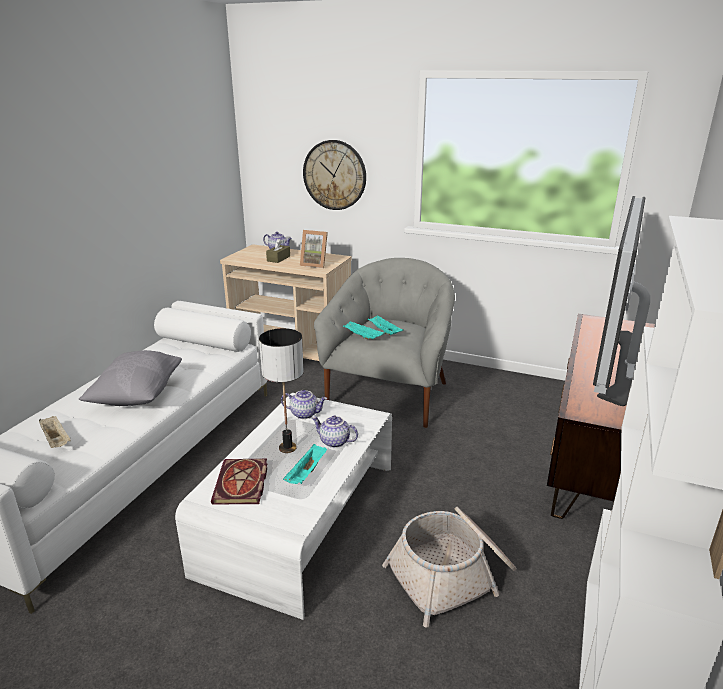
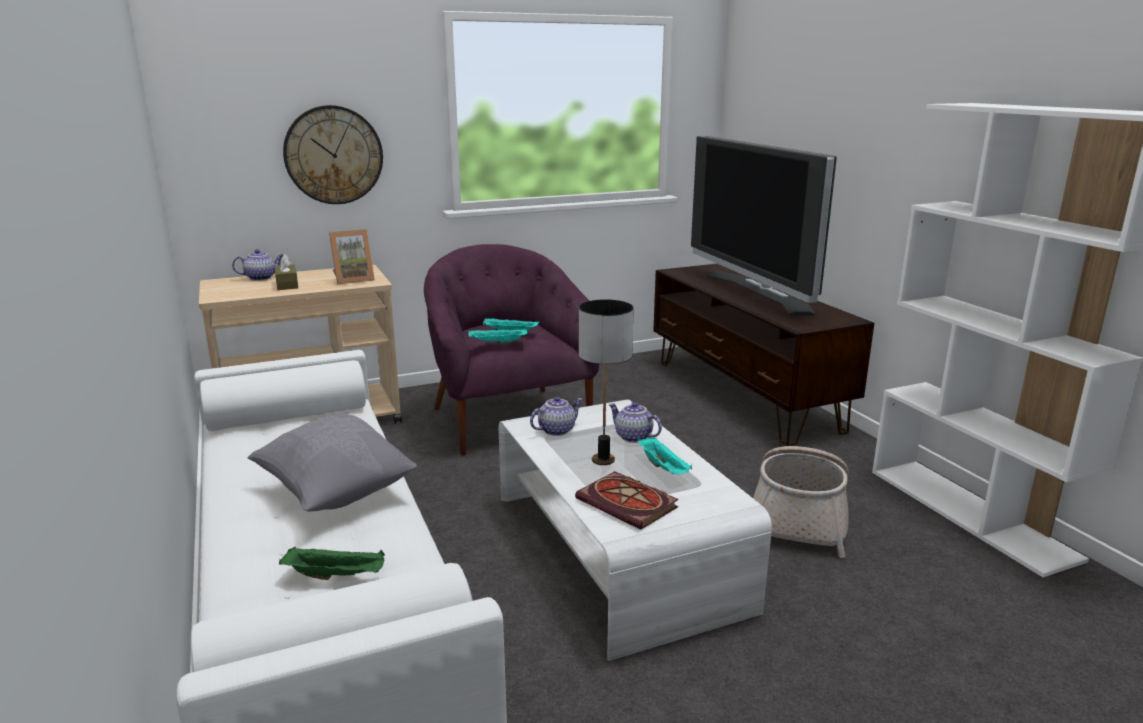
camera: 45 degrees left, 5 degrees down
(56, 440) = (337, 575): beige tray -> green tray
(334, 442) = (632, 437): teapot -> teapot turned 60 degrees clockwise
(389, 394) = (508, 419): grey armchair -> purple armchair

